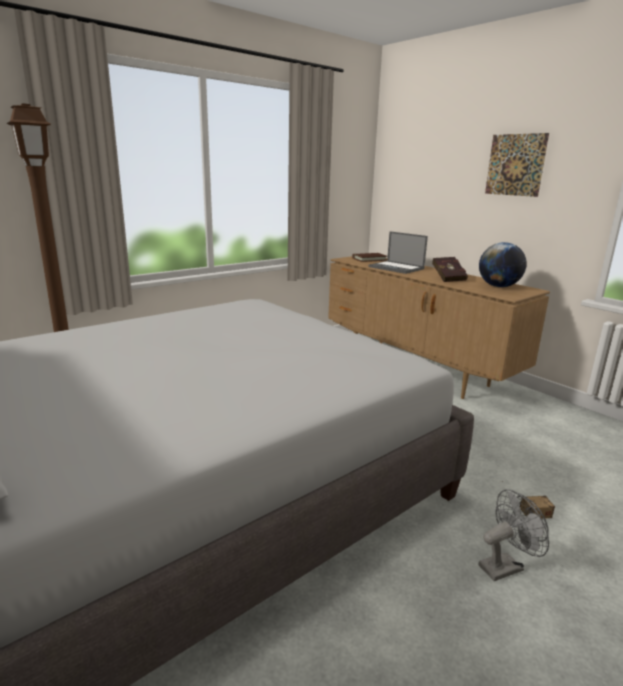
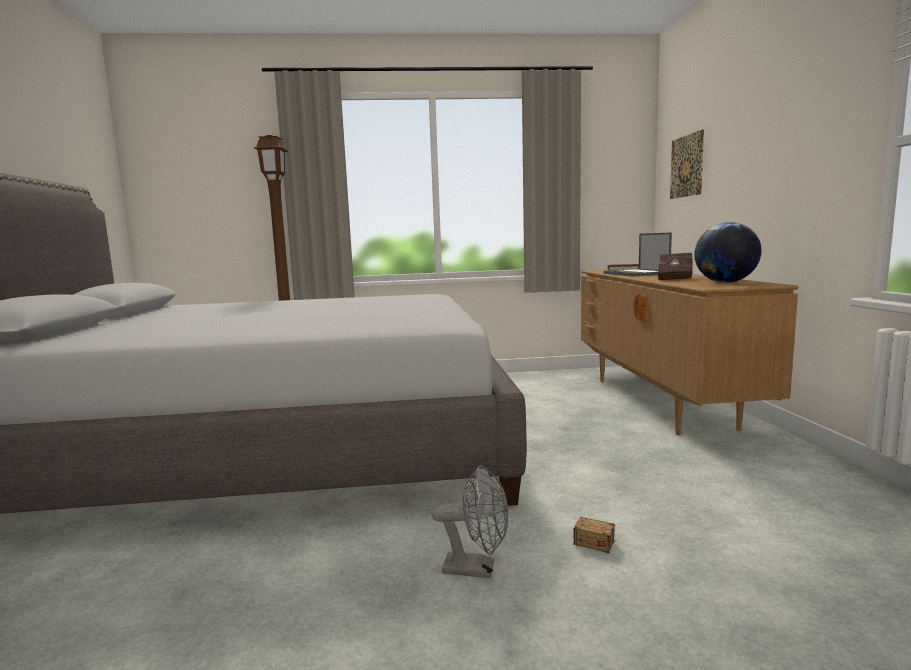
camera: 35 degrees right, 10 degrees down
(515, 165) = (774, 126): picture -> picture (686, 166)

